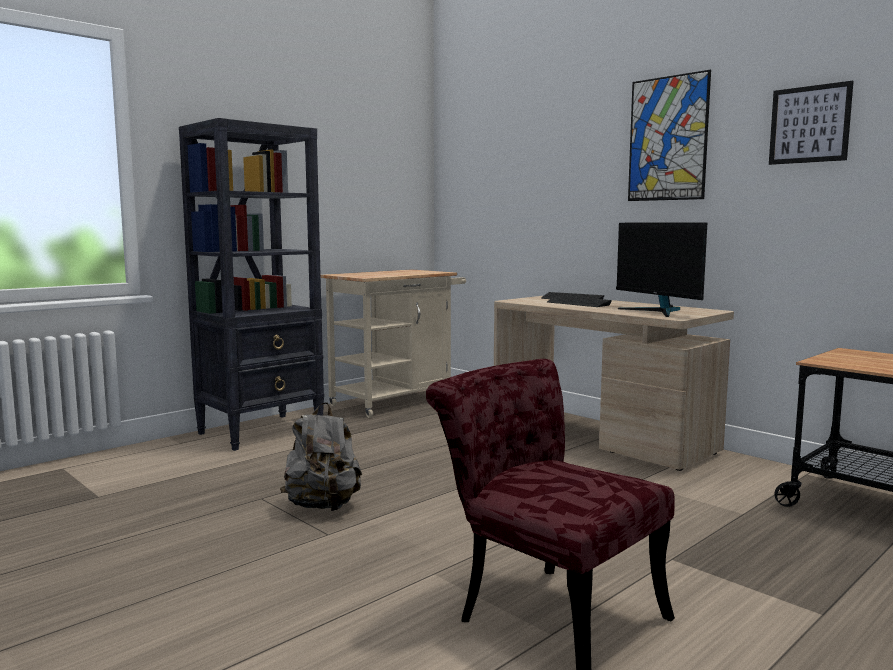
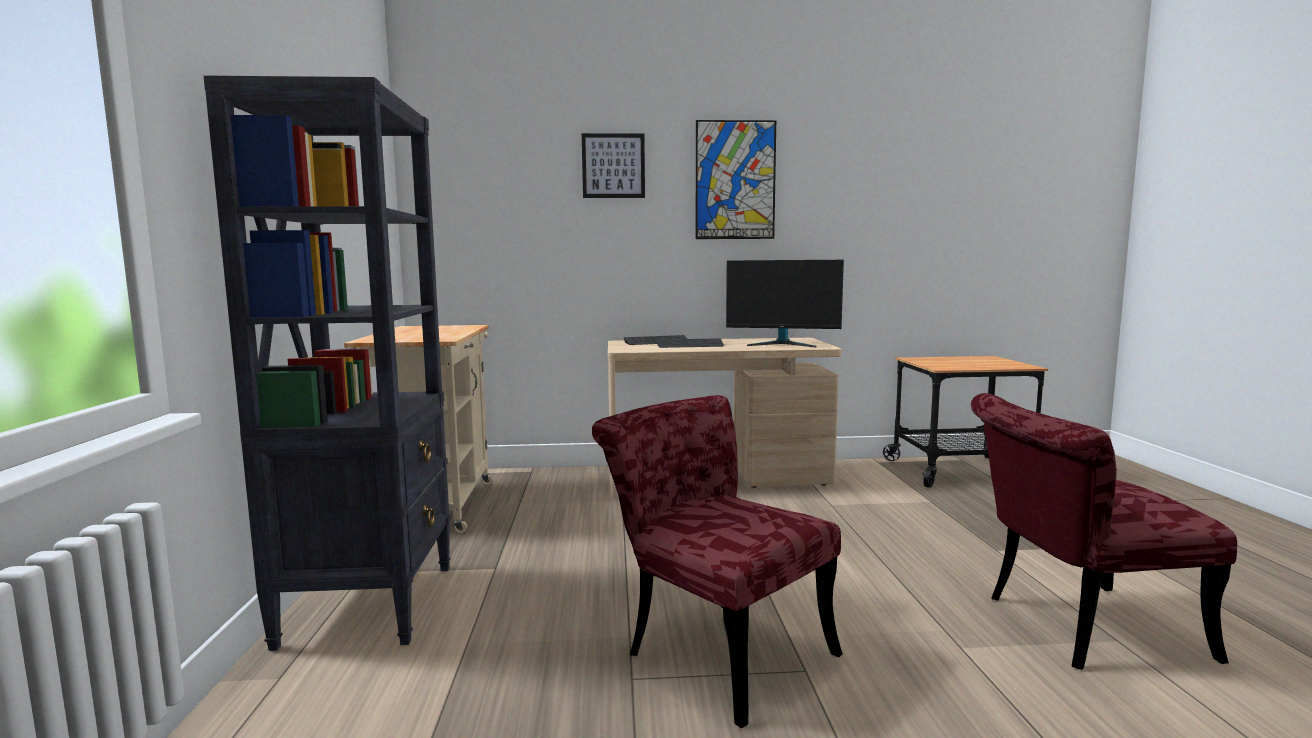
camera: 50 degrees left, 0 degrees up
(323, 506) = (715, 647): grey backpack -> red chair
(809, 124) = (861, 179): picture -> picture (613, 166)

